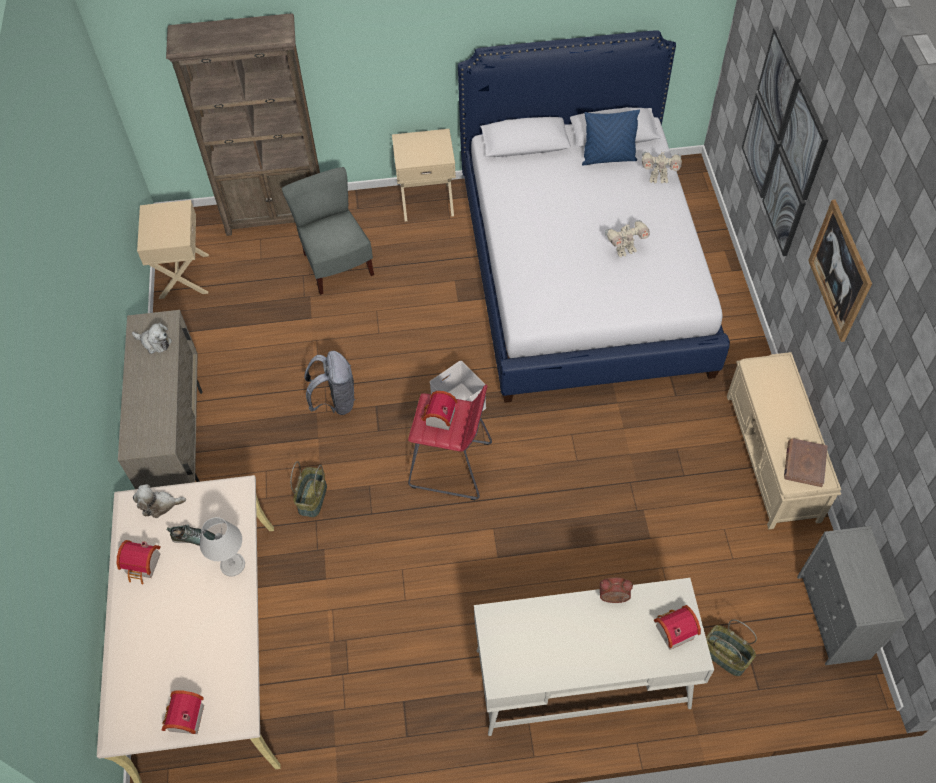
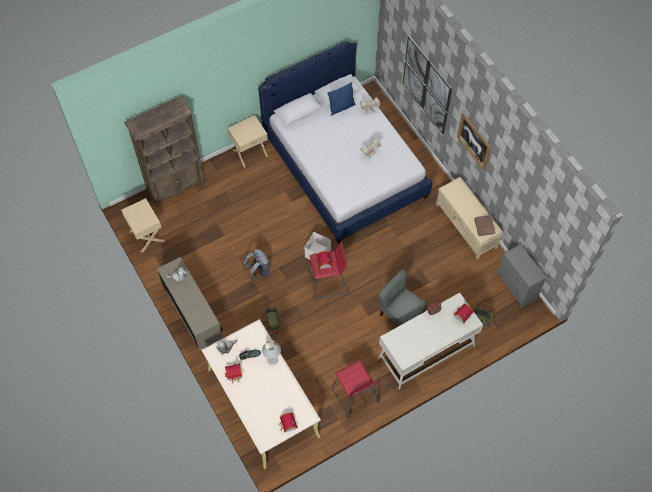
camera: 25 degrees left, 5 degrees up
(336, 265) = (222, 203): grey chair -> grey chair (401, 315)
(392, 710) = (354, 396): none -> red stool

